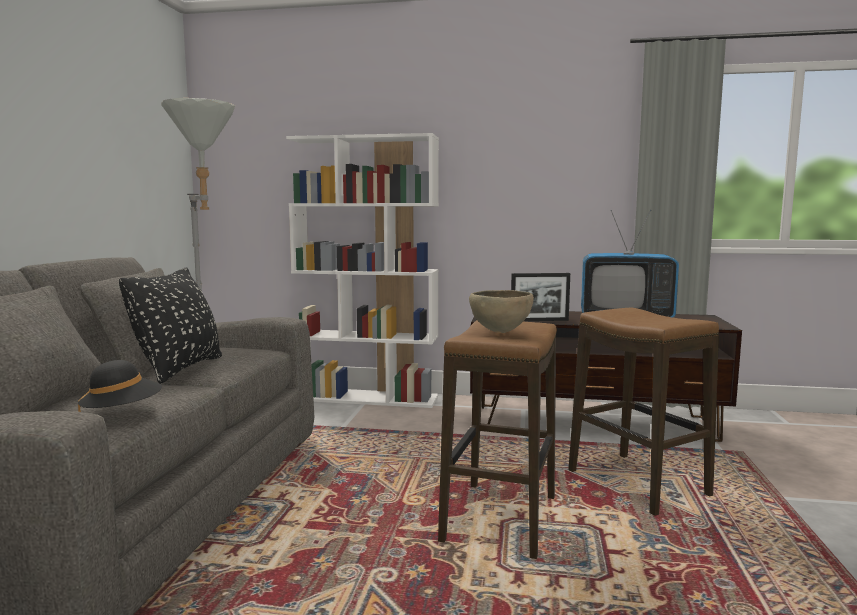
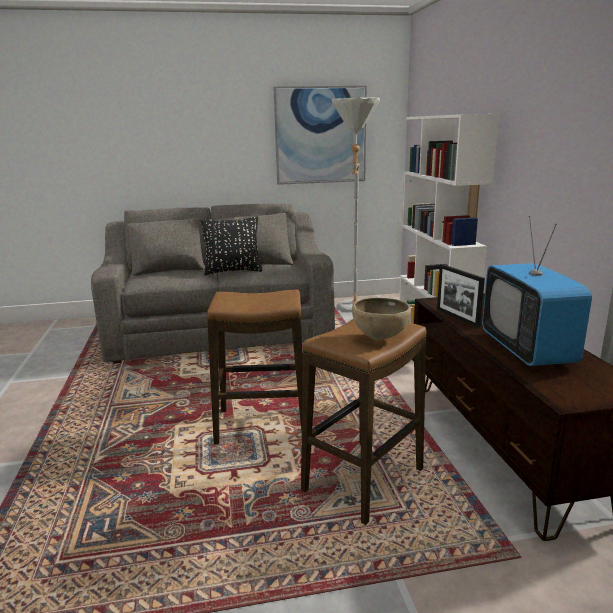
camera: 70 degrees right, 10 degrees up
(114, 153) = (320, 135): none -> picture
(122, 412) = (156, 280): black hat -> none
(501, 332) = (253, 299): brown bowl -> brown bowl (380, 338)

